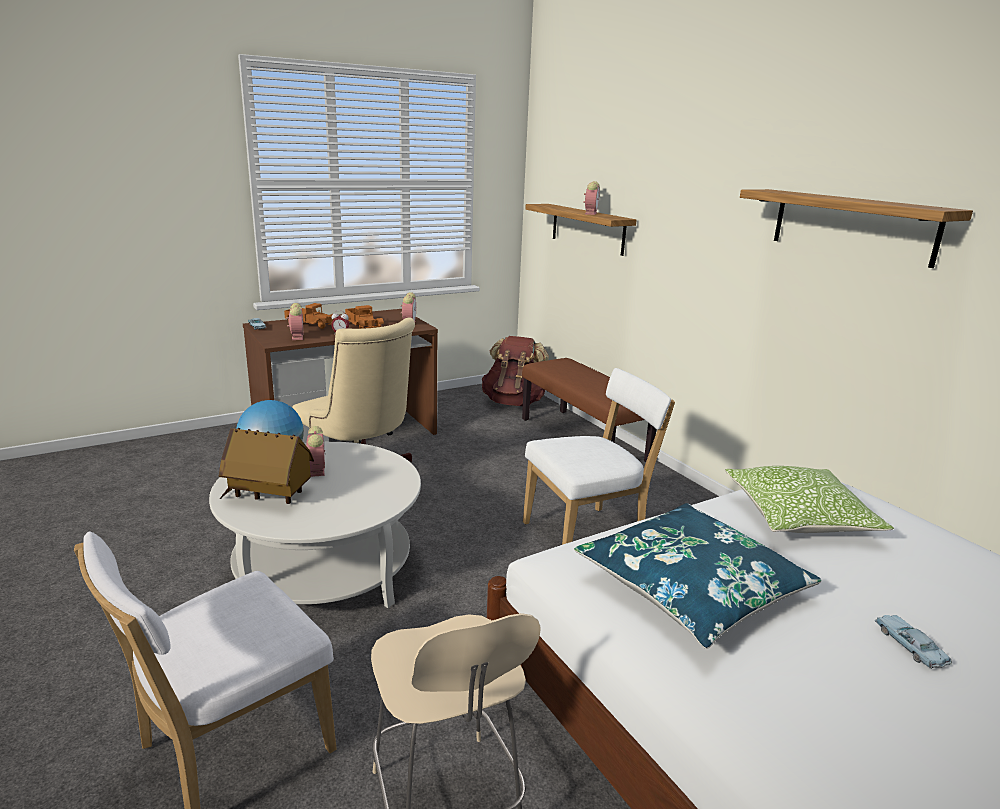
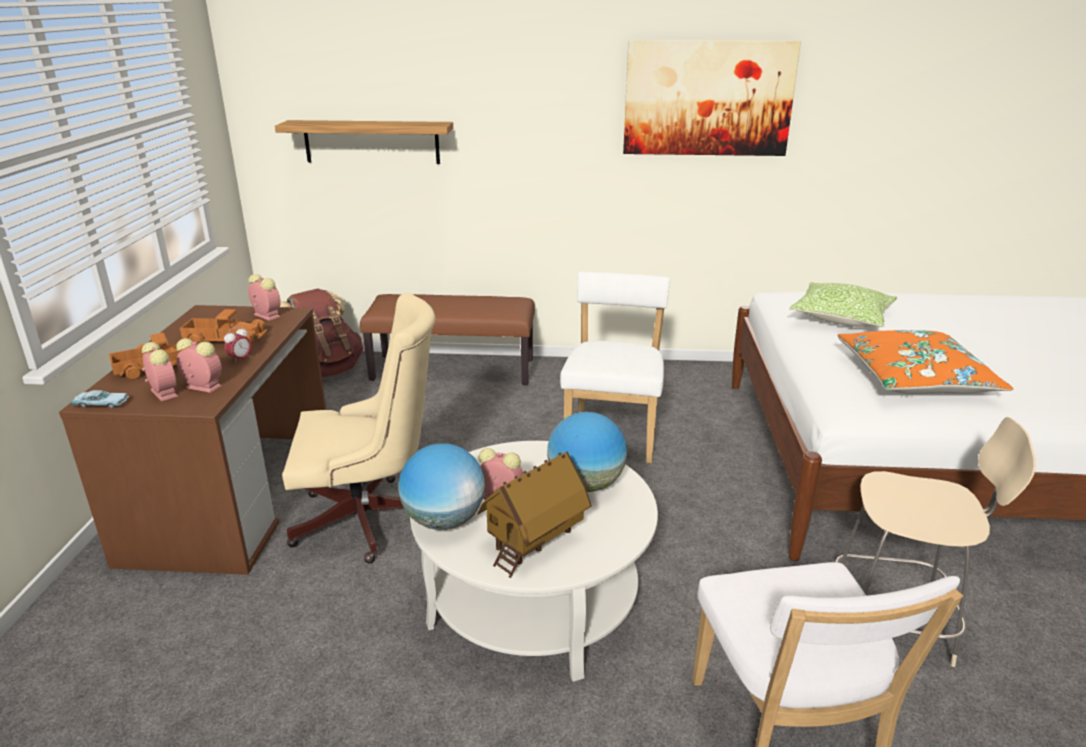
camera: 55 degrees left, 5 degrees up
(361, 495) = (585, 485): none -> globe
(590, 213) = (392, 123): alarm clock -> alarm clock (163, 392)
(691, 587) = (915, 378): blue pillow -> orange pillow
(852, 226) = (708, 98): shelf -> picture
(909, 646) = (995, 347): blue toy car -> none

